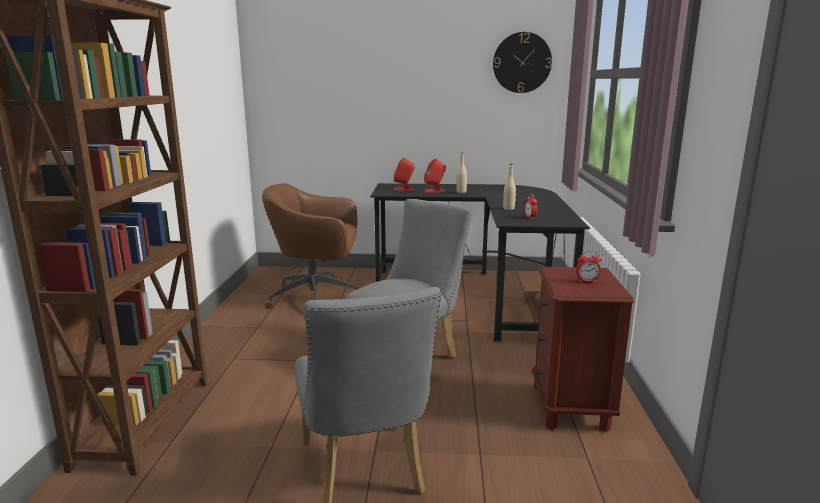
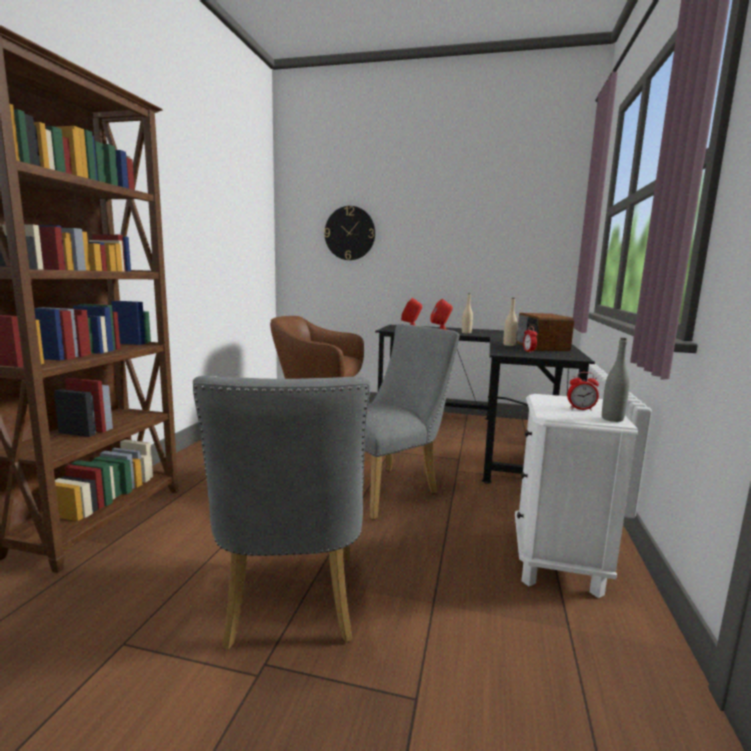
camera: 10 degrees right, 5 degrees down
(522, 62) = (536, 210): wall clock -> wall clock (350, 233)
(538, 209) = (541, 346): none -> radio
(570, 407) = (557, 562): brown nightstand -> white nightstand
(613, 290) = (612, 419): none -> grey bottle

